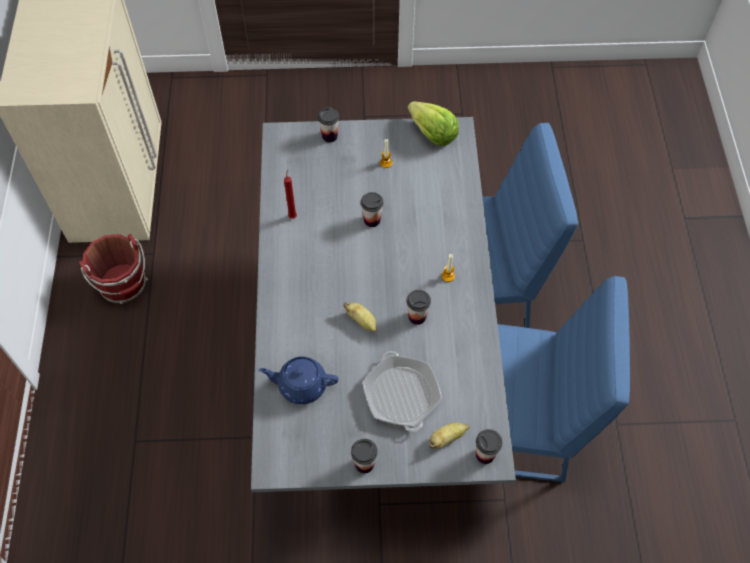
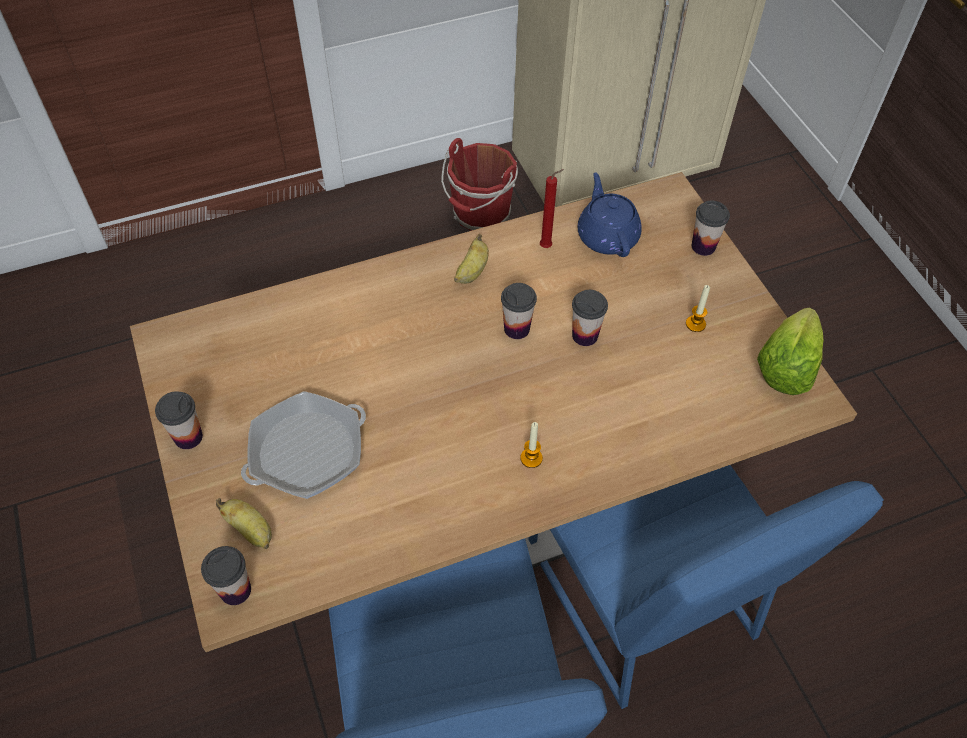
camera: 70 degrees right, 5 degrees down
(301, 385) = (289, 332): blue teapot -> blue teapot (607, 236)
(362, 321) = (410, 372): banana -> banana (472, 272)
(375, 364) = (481, 506): grey dining table -> brown dining table
(417, 316) = (443, 436): cup -> cup (516, 329)

